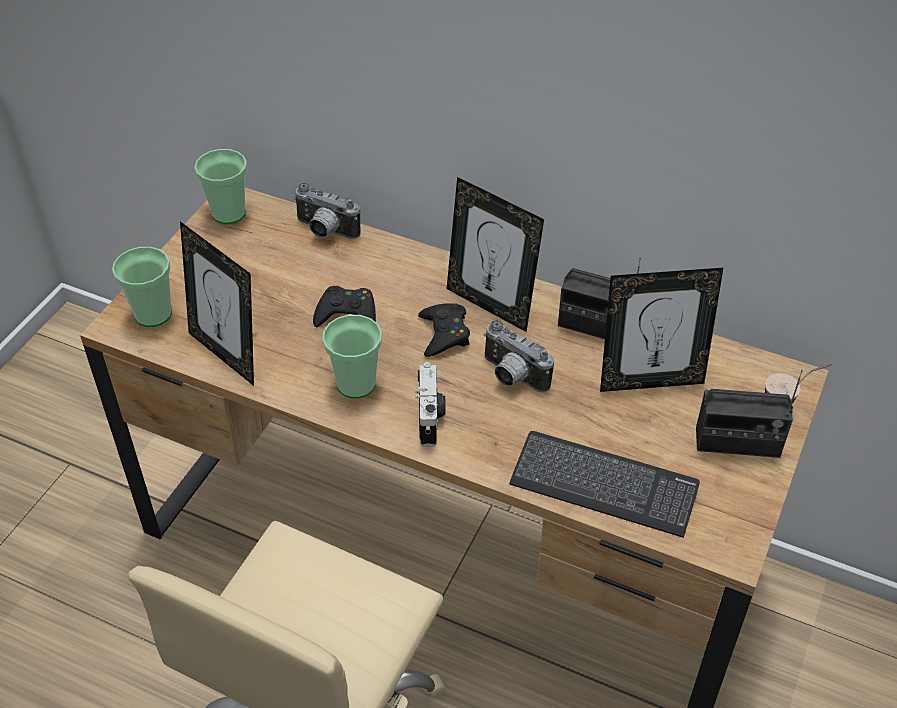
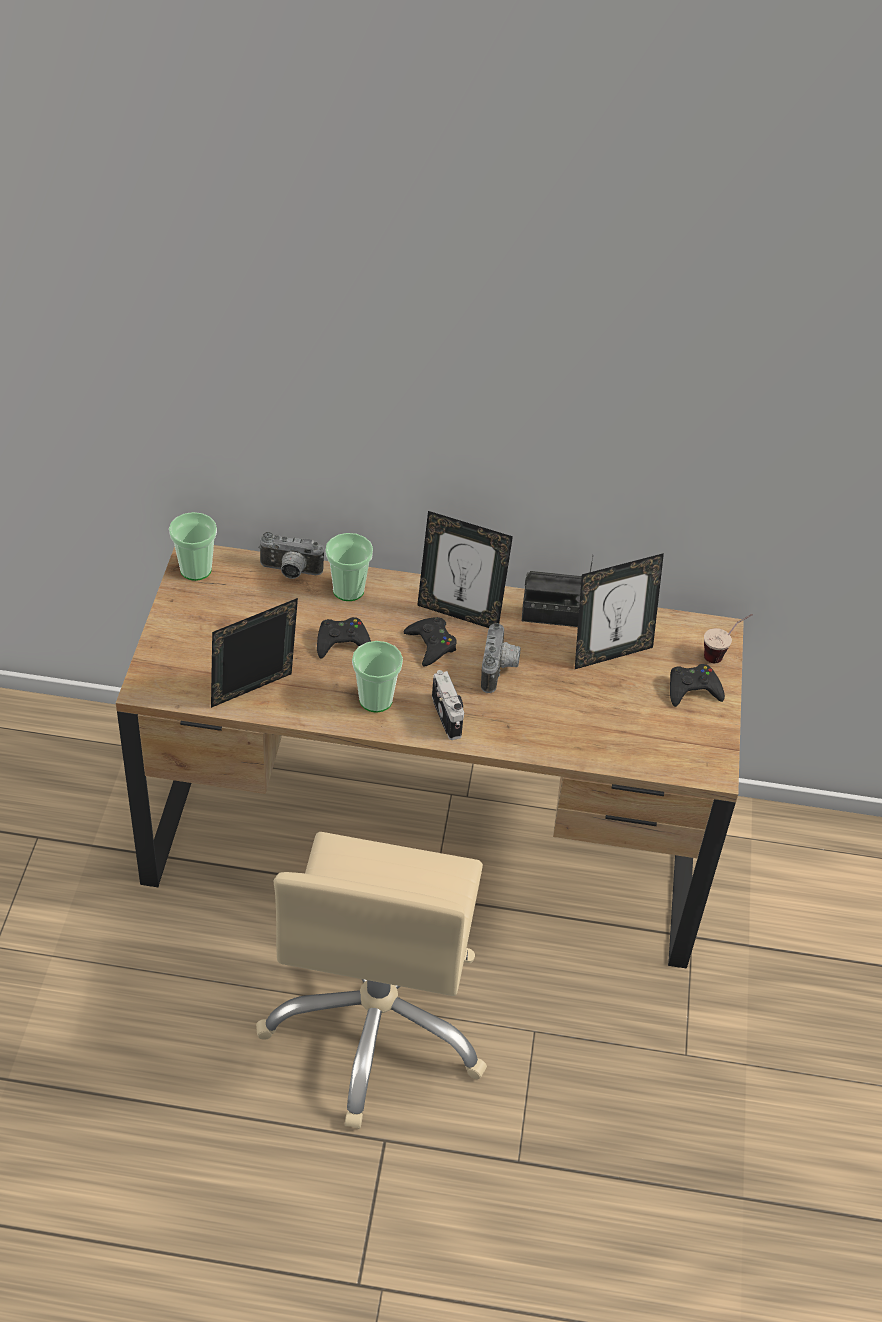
camera: 20 degrees left, 0 degrees up
(153, 314) = (172, 672): cup -> cup (348, 590)
(227, 354) = (255, 695): picture frame -> picture frame turned 120 degrees clockwise
(511, 376) = (500, 670): camera -> camera turned 105 degrees counterclockwise
(603, 486) = (603, 742): keyboard -> none
(737, 443) = (692, 689): radio -> black game controller

